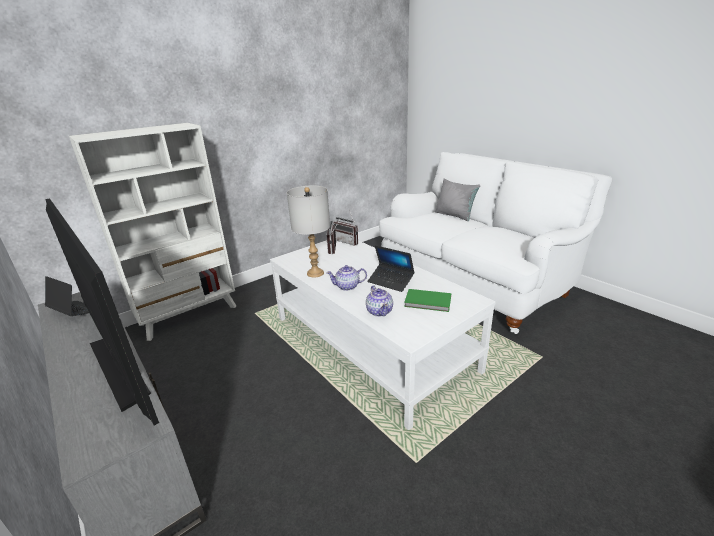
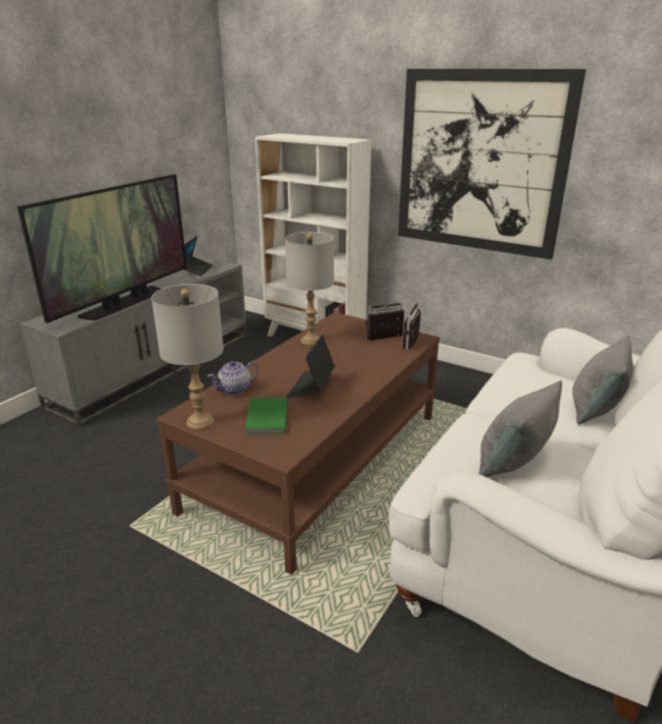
camera: 70 degrees right, 0 degrees up
(274, 124) = (480, 163): none -> picture
(347, 286) = (286, 363): teapot -> none
(371, 343) = (317, 461): white coffee table -> brown coffee table
(424, 330) = (200, 421): none -> grey table lamp
(502, 237) = (513, 463): none -> grey pillow

